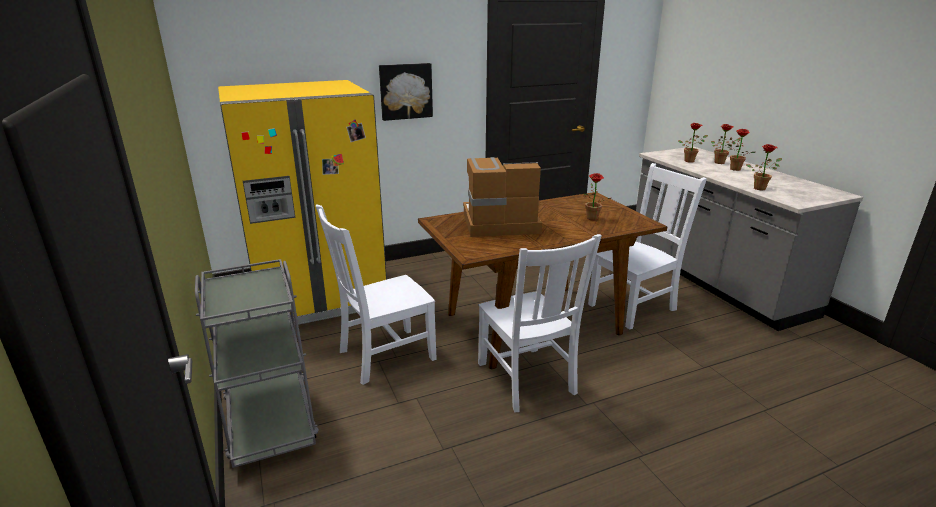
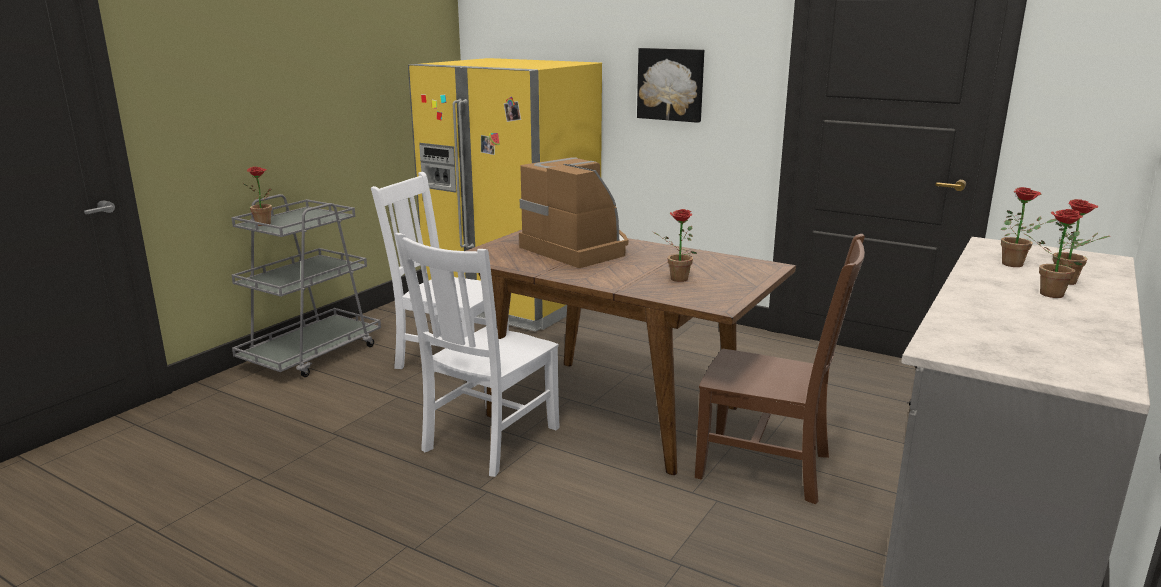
camera: 55 degrees right, 5 degrees down
(634, 306) = (768, 467): white chair -> brown chair
(760, 188) = (968, 319): potted plant -> potted plant (266, 224)

